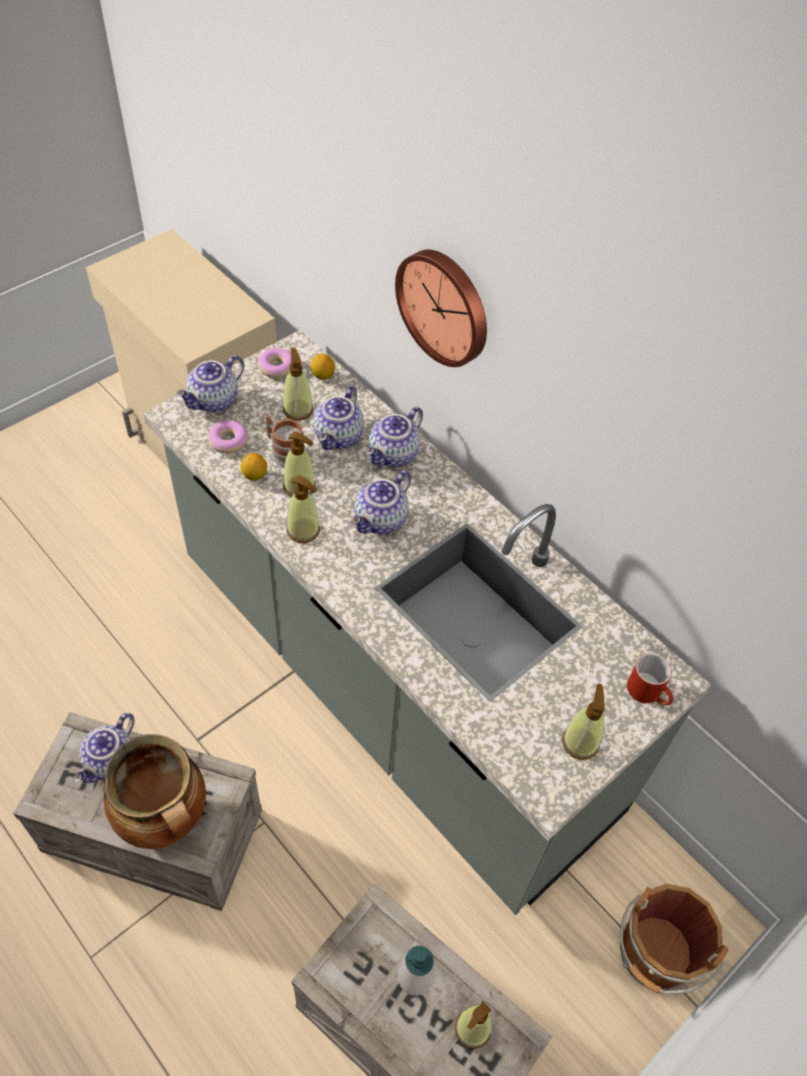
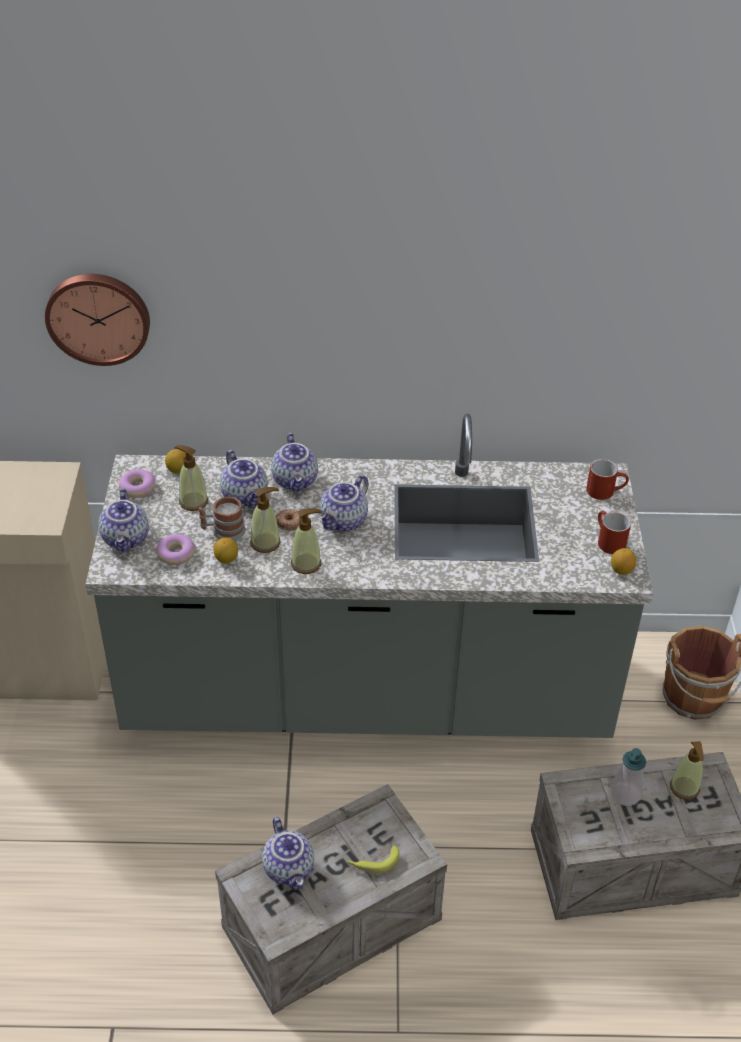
camera: 45 degrees left, 10 degrees down
(165, 818) = (373, 862): cooking pot -> banana
(340, 485) = (289, 523): none -> donut
(381, 521) = (344, 521): teapot -> teapot turned 45 degrees clockwise
(445, 306) = (295, 331): wall clock -> wall clock (98, 317)
(553, 782) = (621, 570): none -> lemon
(580, 742) = (607, 541): soap dispenser -> red mug

